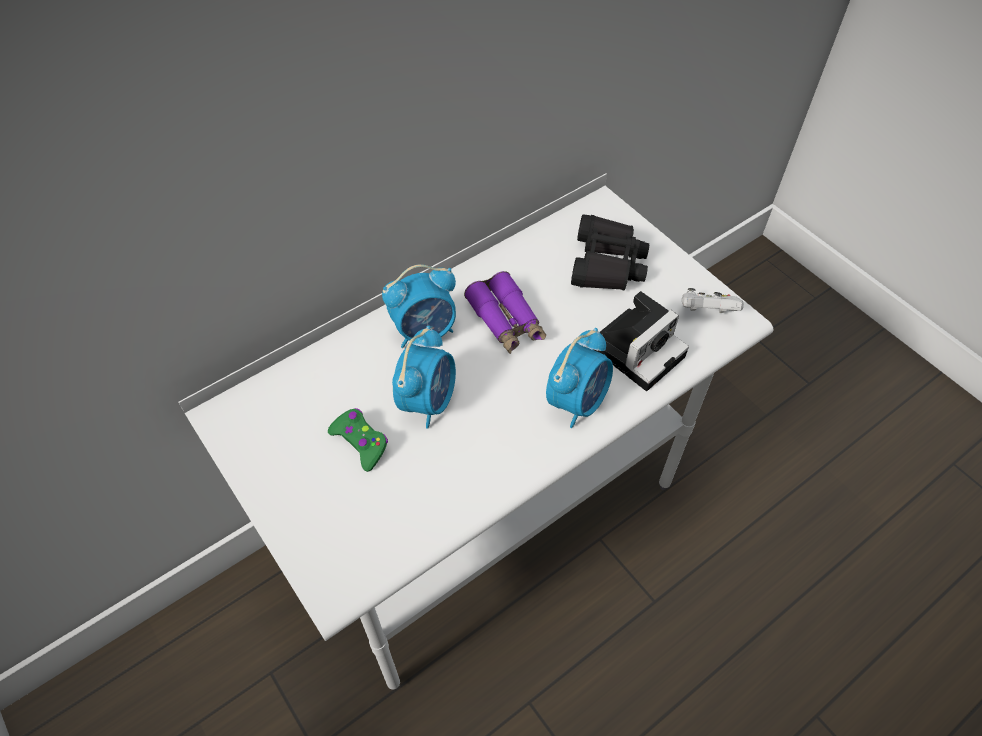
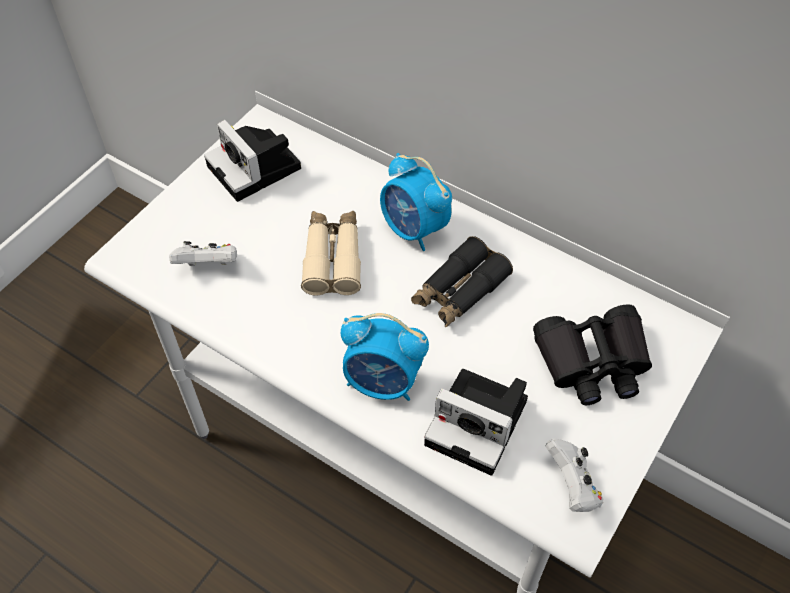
camera: 70 degrees right, 0 degrees up
(280, 434) = (257, 169): none -> camera
(360, 442) = (269, 225): green game controller -> none
(386, 508) = (208, 266): none -> white game controller
(428, 401) = (333, 258): alarm clock -> beige binoculars
(506, 321) = (459, 291): purple binoculars -> black binoculars

